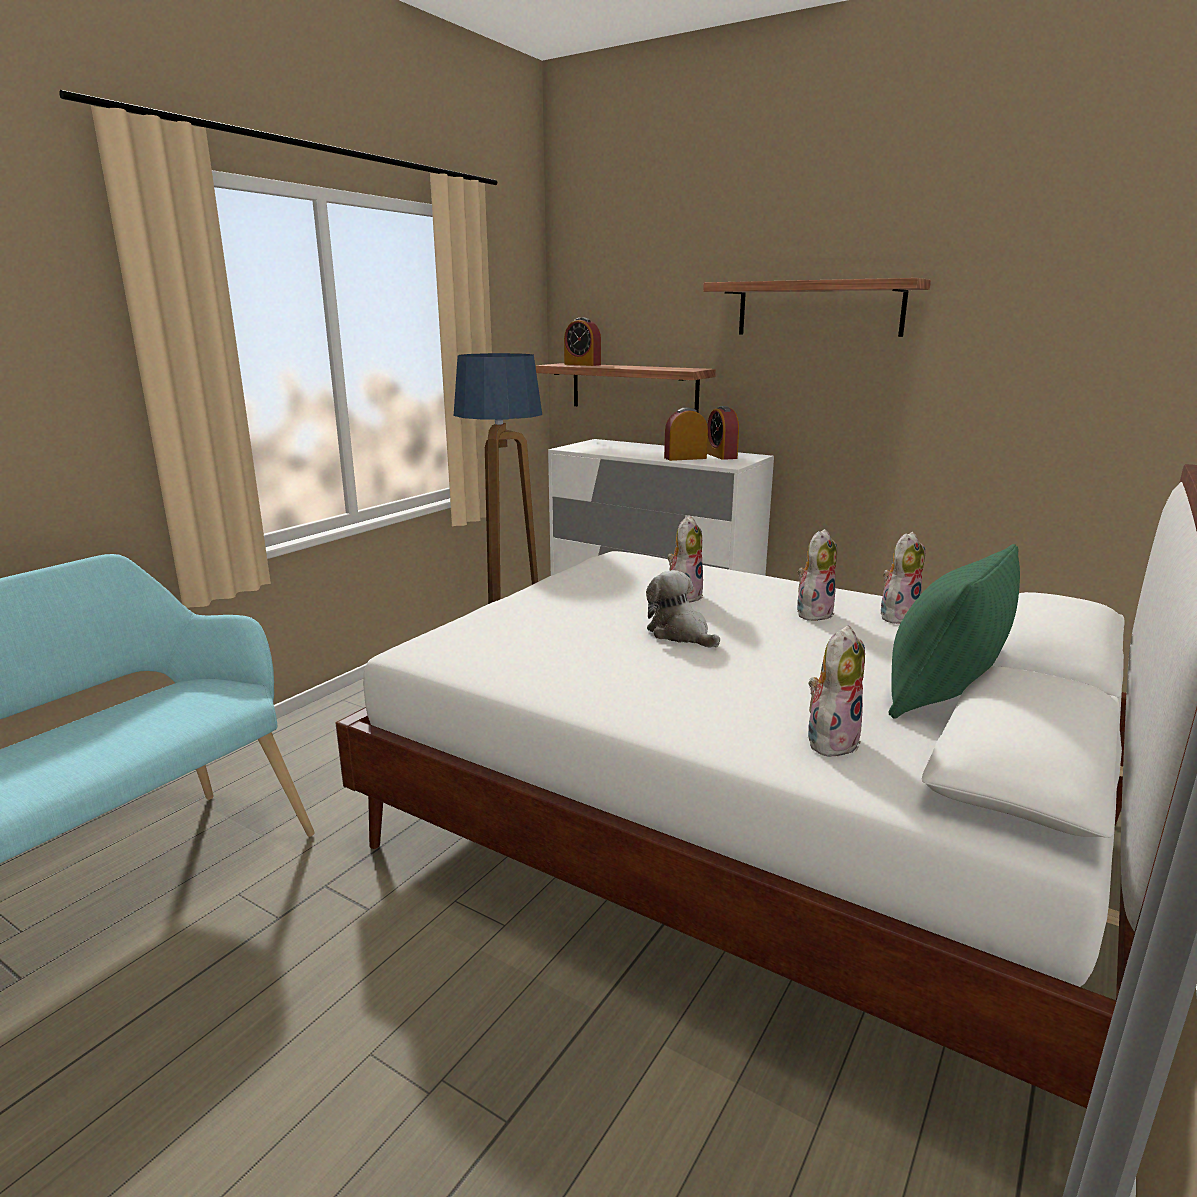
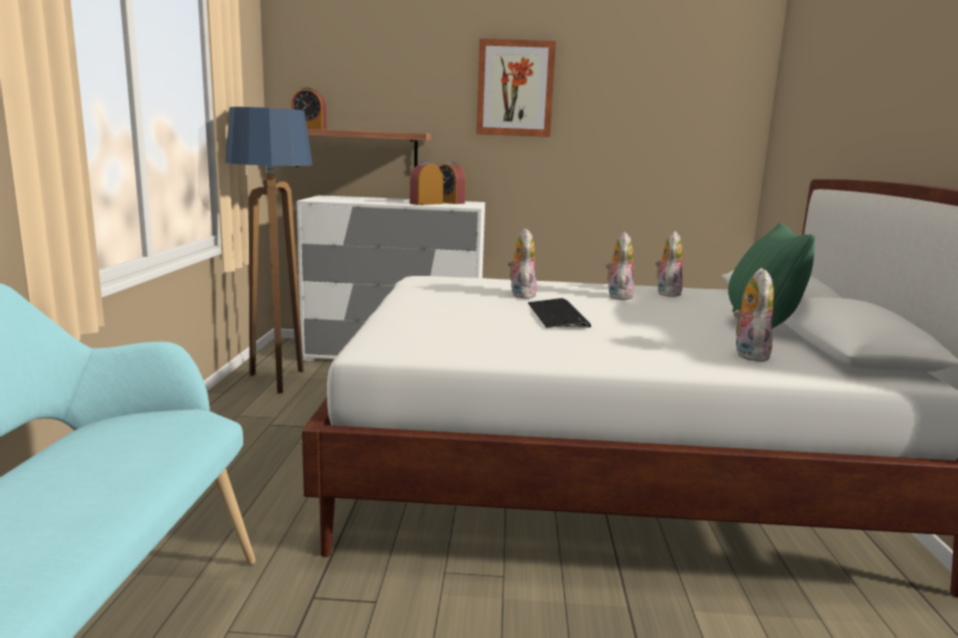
camera: 30 degrees left, 5 degrees down
(680, 634) = (558, 315): plush toy -> keyboard
(819, 309) = (515, 88): shelf -> picture

